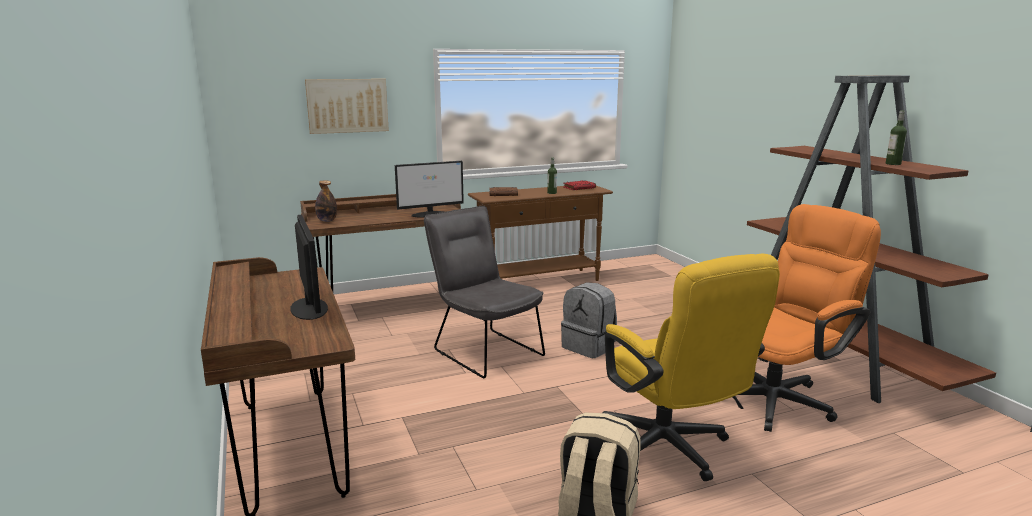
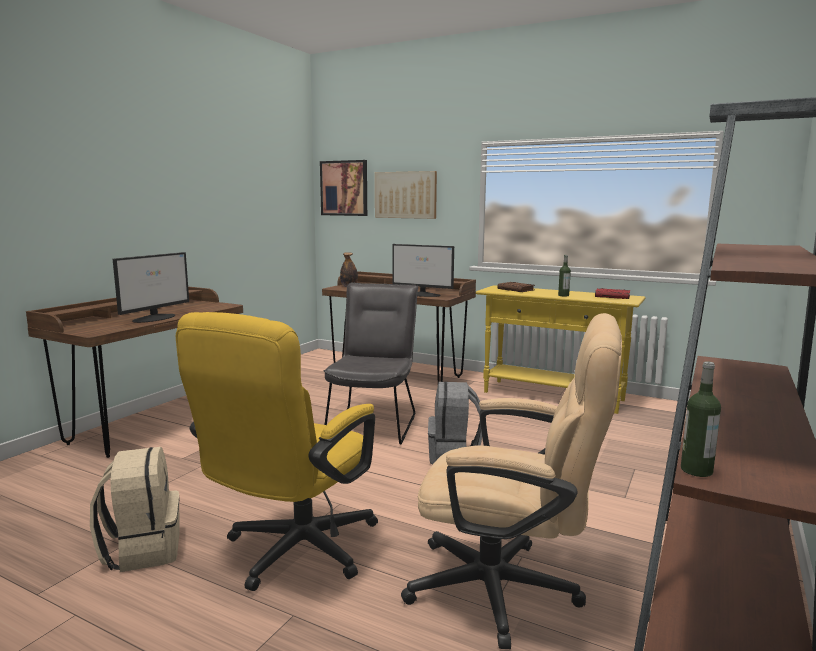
camera: 50 degrees right, 5 degrees down
(256, 99) = (344, 188): none -> picture
(540, 282) = (553, 396): brown console table -> yellow console table
(780, 398) = (509, 591): orange office chair -> beige office chair
(893, 164) = (755, 260): bottle -> bottle (696, 470)

